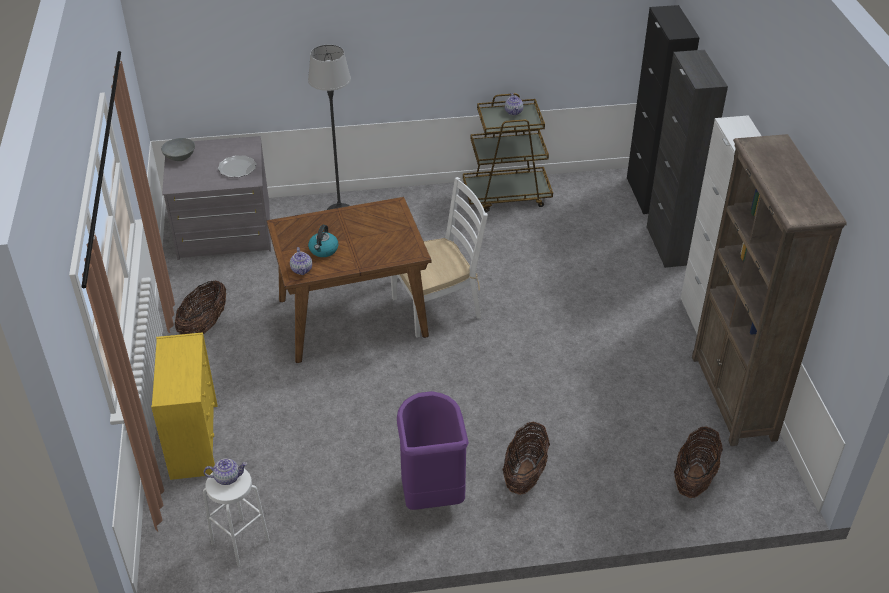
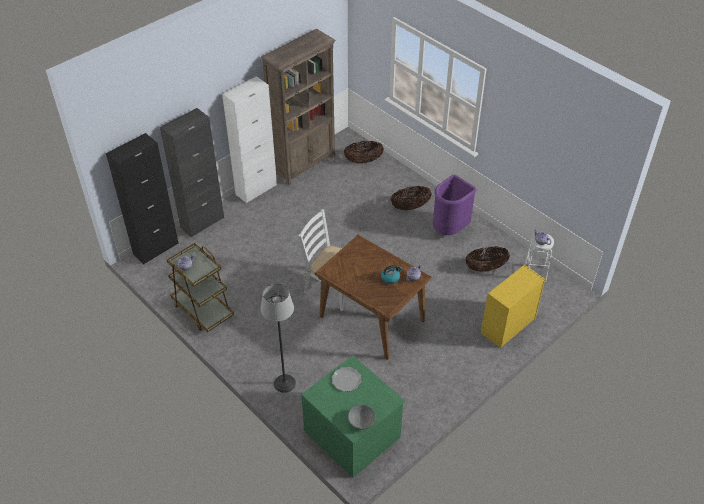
camera: 125 degrees left, 5 degrees up
(204, 325) = (437, 379): basket -> basket (485, 267)
(224, 231) = (353, 433): grey dresser -> green dresser

